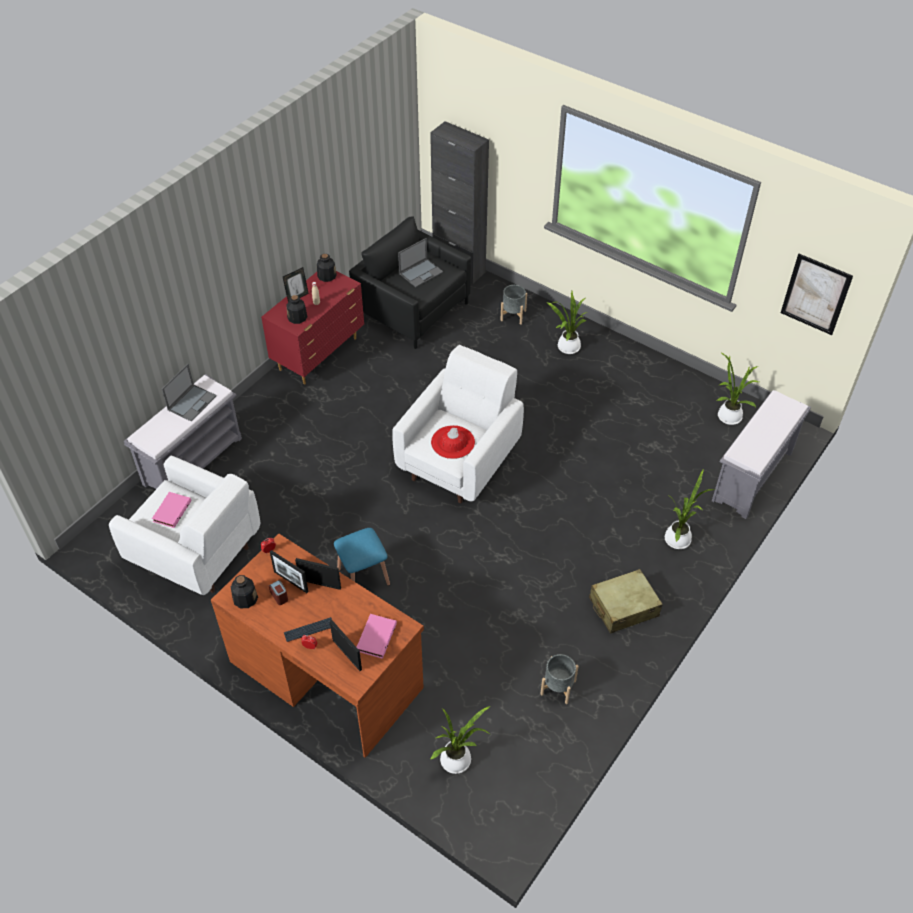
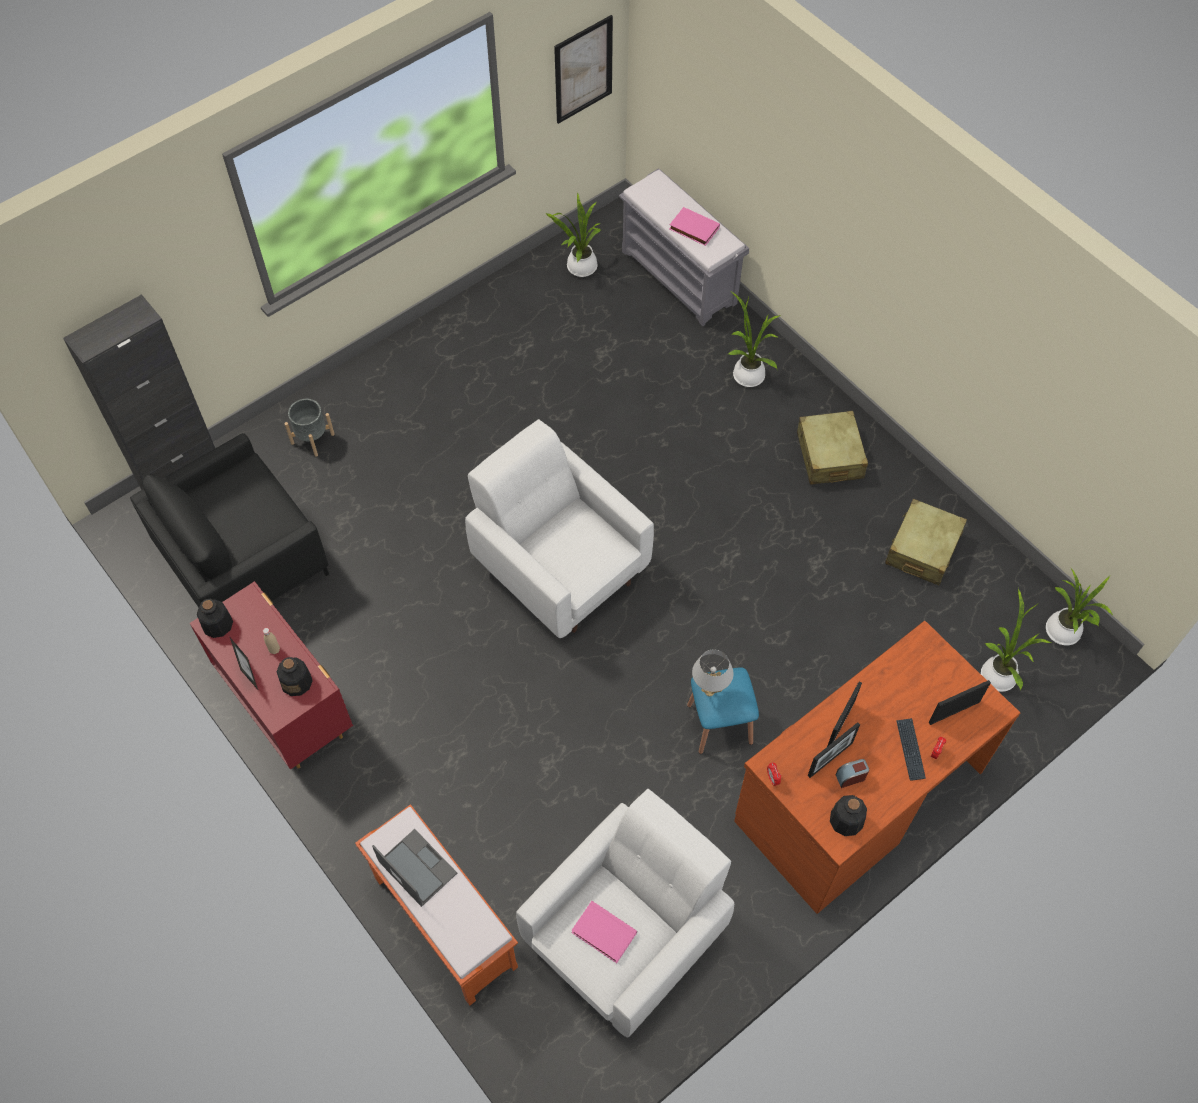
camera: 75 degrees left, 10 degrees up
(193, 460) = (443, 922): grey bench -> orange bench
(359, 536) = (709, 691): none -> white table lamp
(375, 637) = (933, 675): pink book -> pink book (693, 229)
(421, 272) = (239, 506): laptop -> none
(452, 442) = (583, 546): red hat -> none
(558, 687) = (922, 549): grey planter -> beige suitcase
(566, 347) = (400, 394): potted plant -> potted plant (1063, 633)

